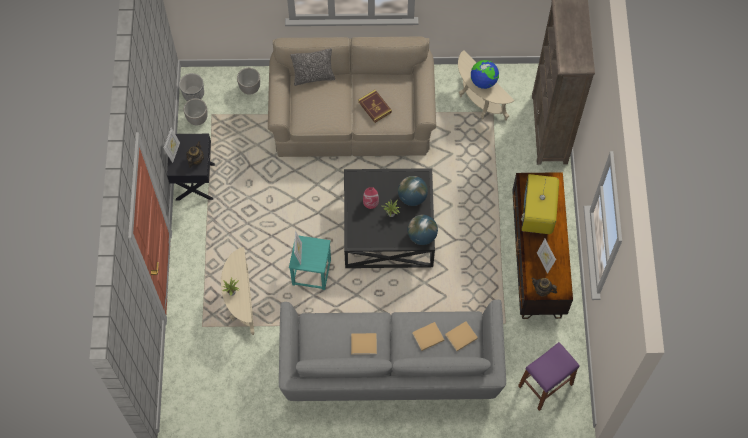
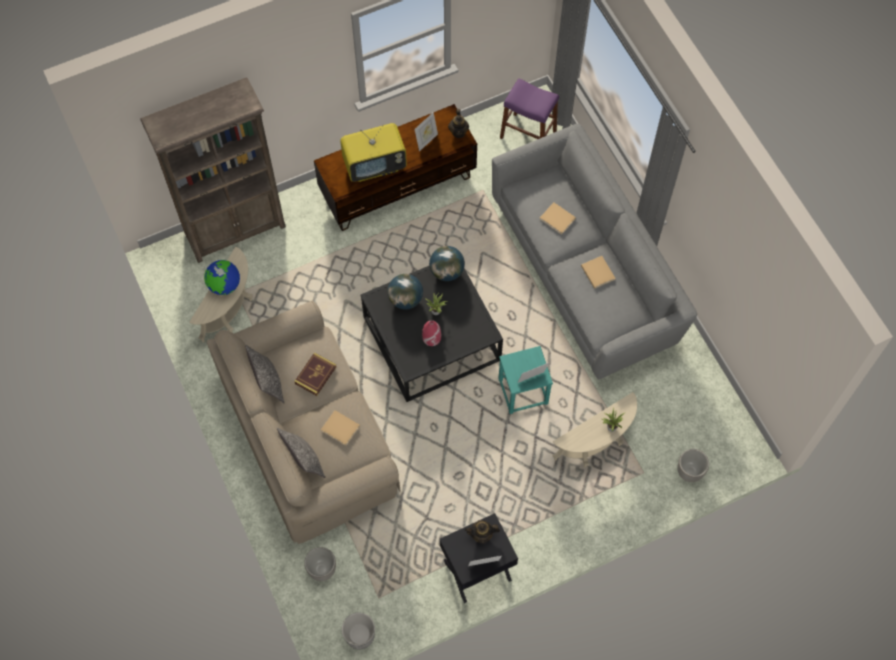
camera: 115 degrees left, 0 degrees up
(197, 119) = (393, 611): planter -> planter (689, 472)
(384, 76) = (268, 383): none -> pillow
(460, 337) = (541, 191): beige book -> beige book (341, 429)

